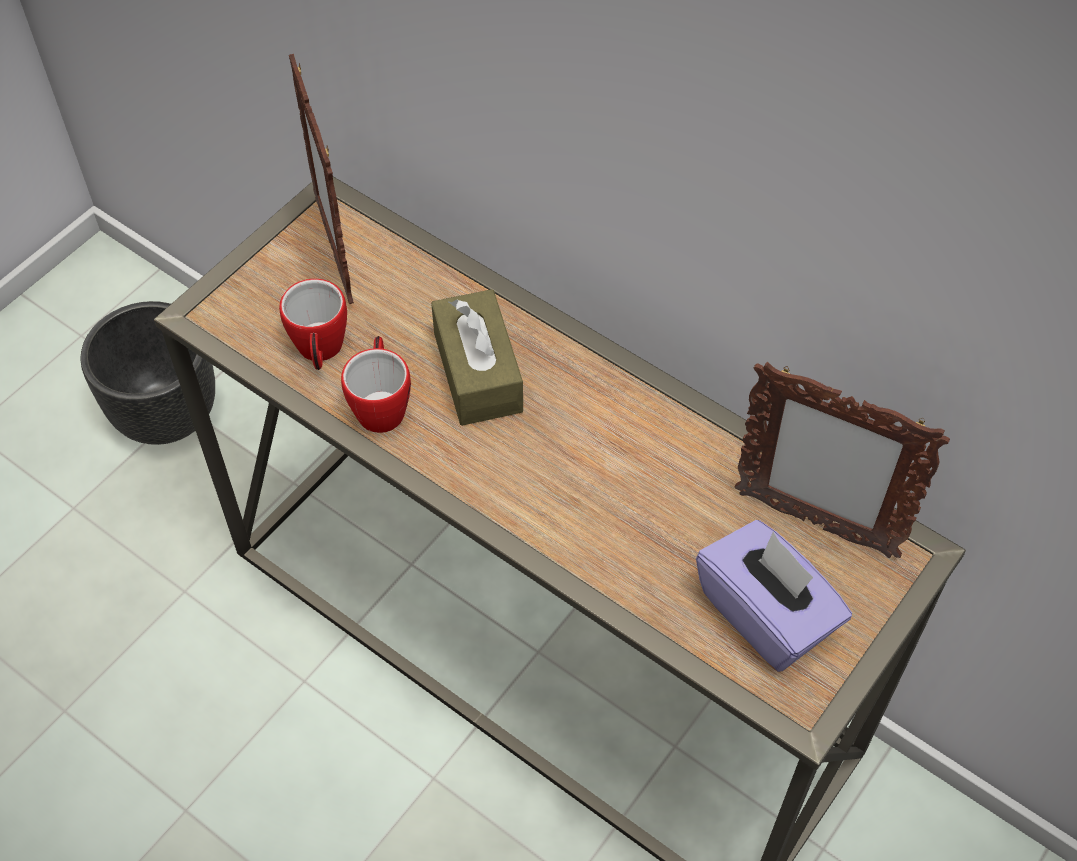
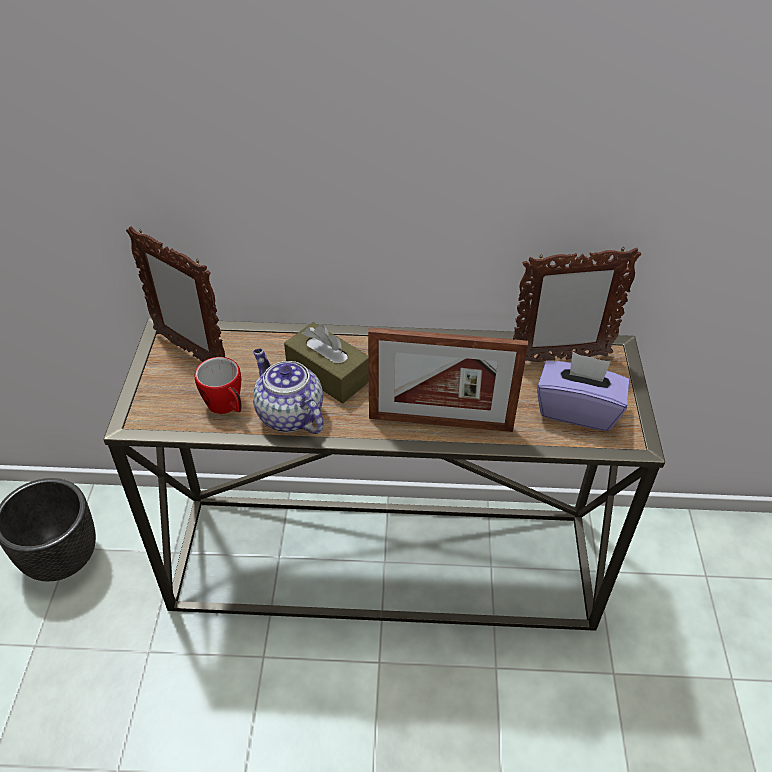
camera: 35 degrees left, 10 degrees down
(381, 404) = (288, 414): mug -> teapot
(561, 525) = (440, 423): none -> picture frame

